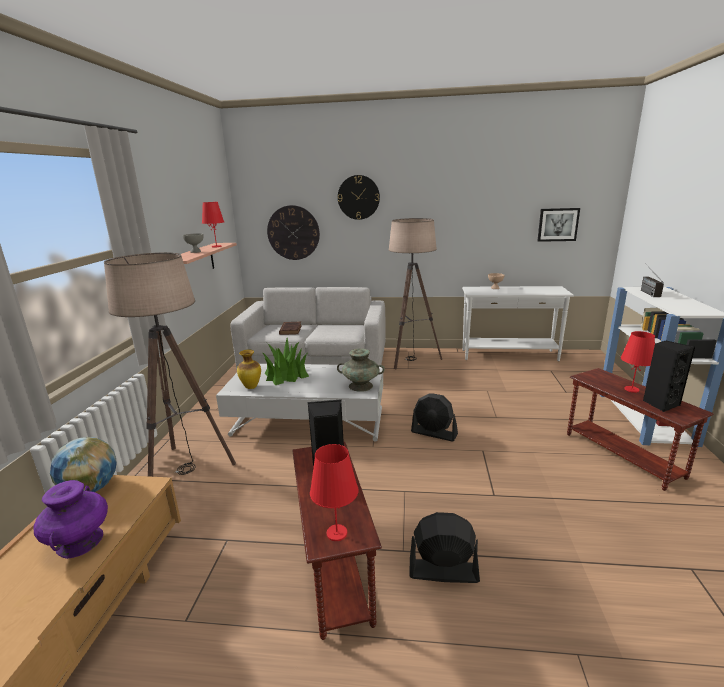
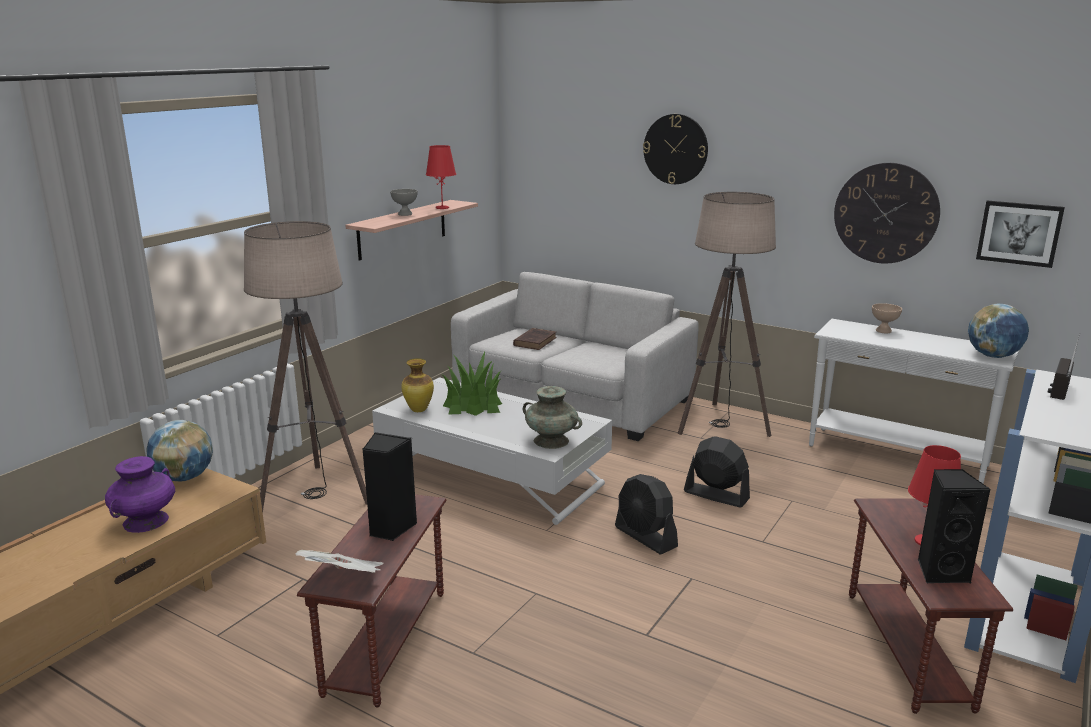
camera: 25 degrees right, 0 degrees up
(293, 233) = (577, 193): wall clock -> wall clock (886, 213)
(337, 533) = (345, 580): red table lamp -> newspaper
(443, 571) = (498, 687): black fan -> black fan (716, 495)
(558, 291) = (993, 356): none -> globe

